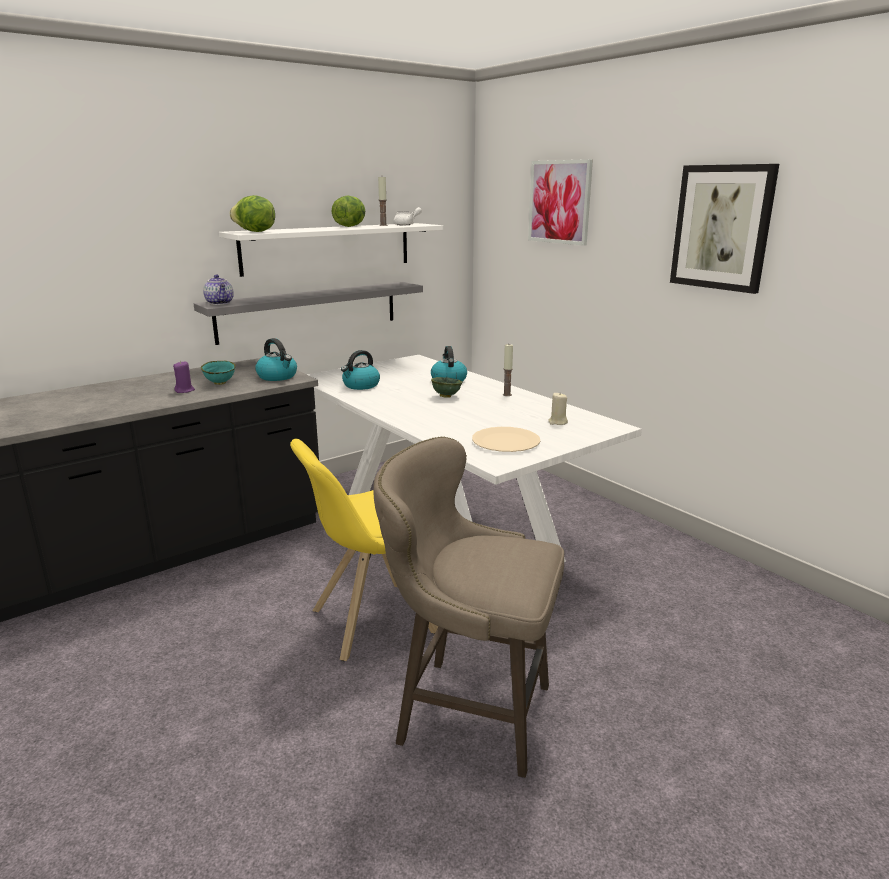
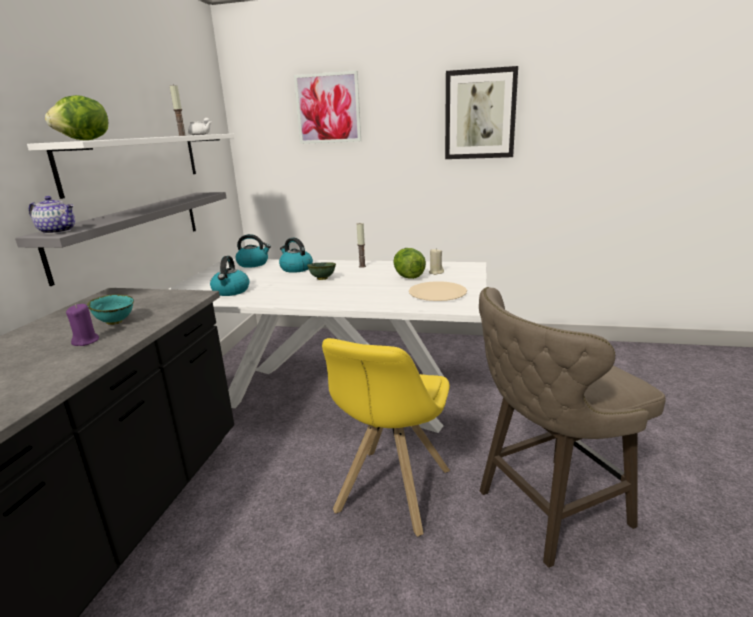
camera: 40 degrees left, 0 degrees up
(278, 376) = (170, 299): kettle -> kettle (253, 264)
(350, 226) = (156, 136): lettuce -> lettuce (408, 276)

